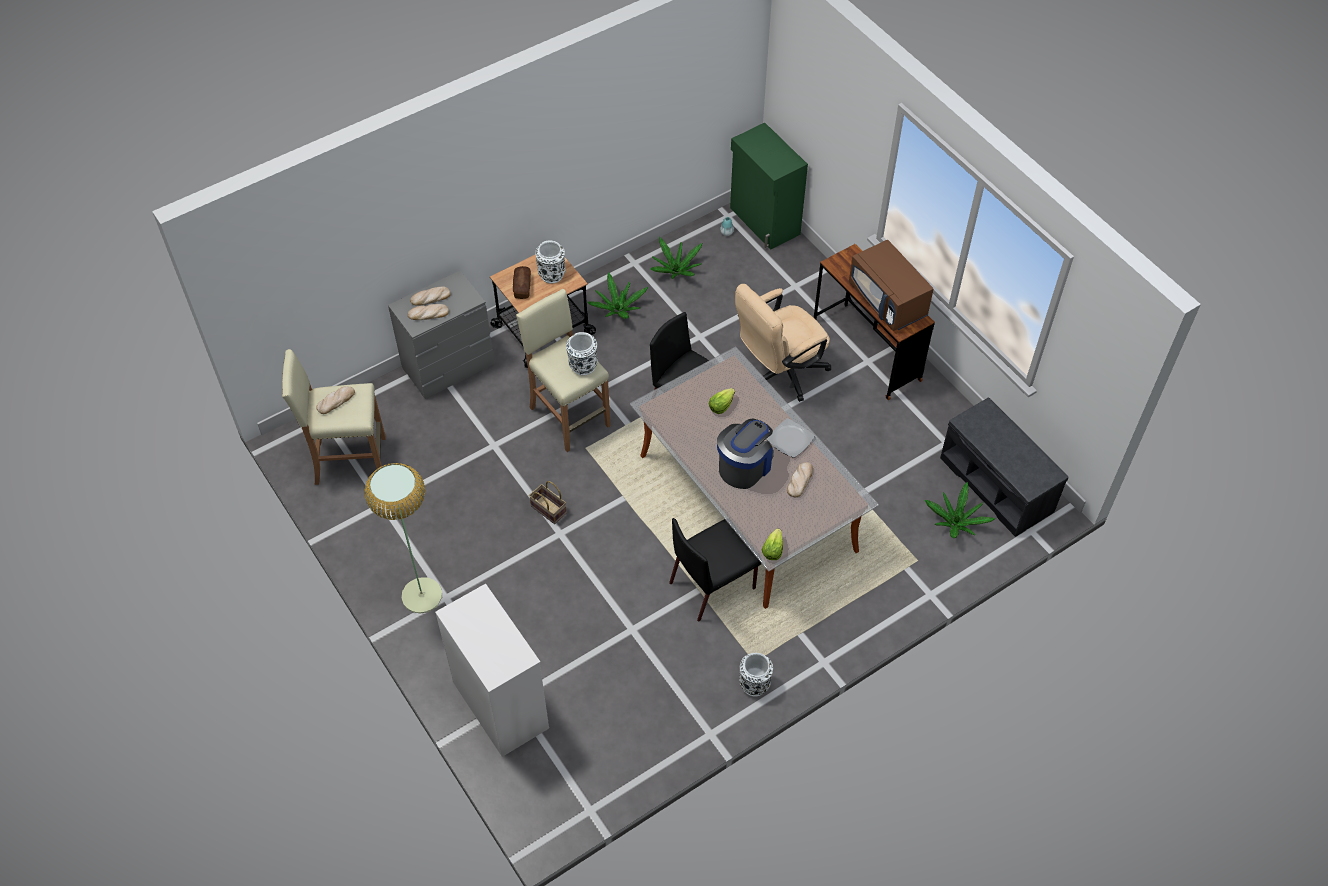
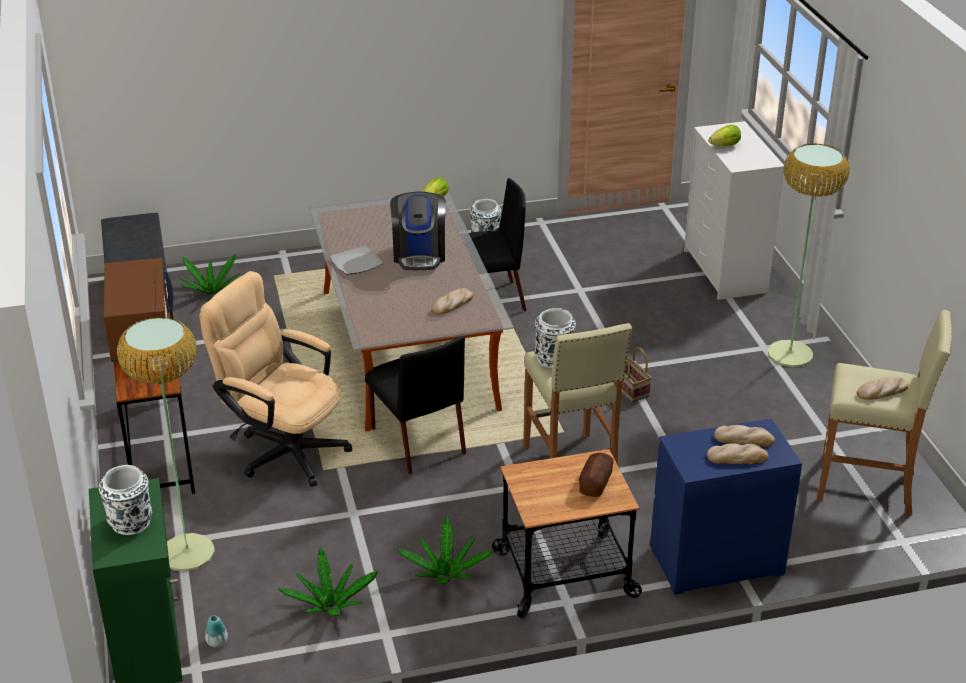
camera: 160 degrees left, 20 degrees down
(449, 366) = (715, 561): grey dresser -> blue dresser
(551, 274) = (546, 488): white vase -> white vase (130, 523)
(721, 406) = (410, 301): lettuce -> lettuce (725, 146)
(744, 466) = (419, 254): coffee machine -> coffee machine turned 60 degrees counterclockwise
(779, 374) = (283, 449): beige office chair -> beige office chair turned 135 degrees counterclockwise
(785, 280) = (187, 552): none -> floor lamp
(800, 480) = (371, 234): bread -> bread (452, 304)

